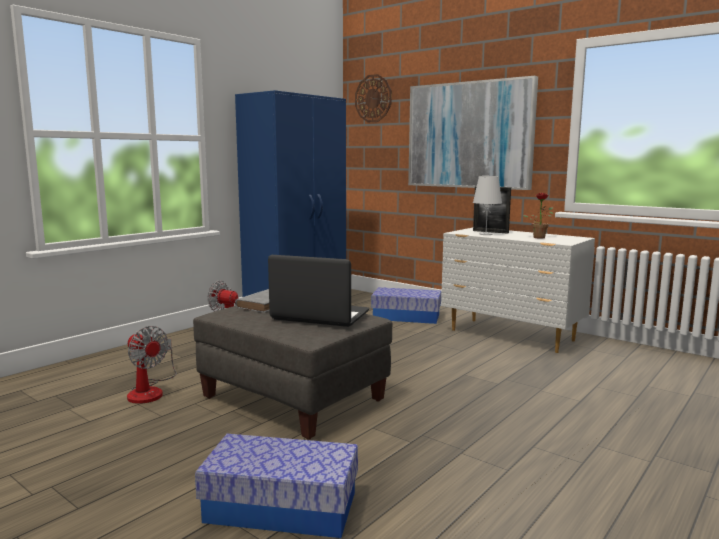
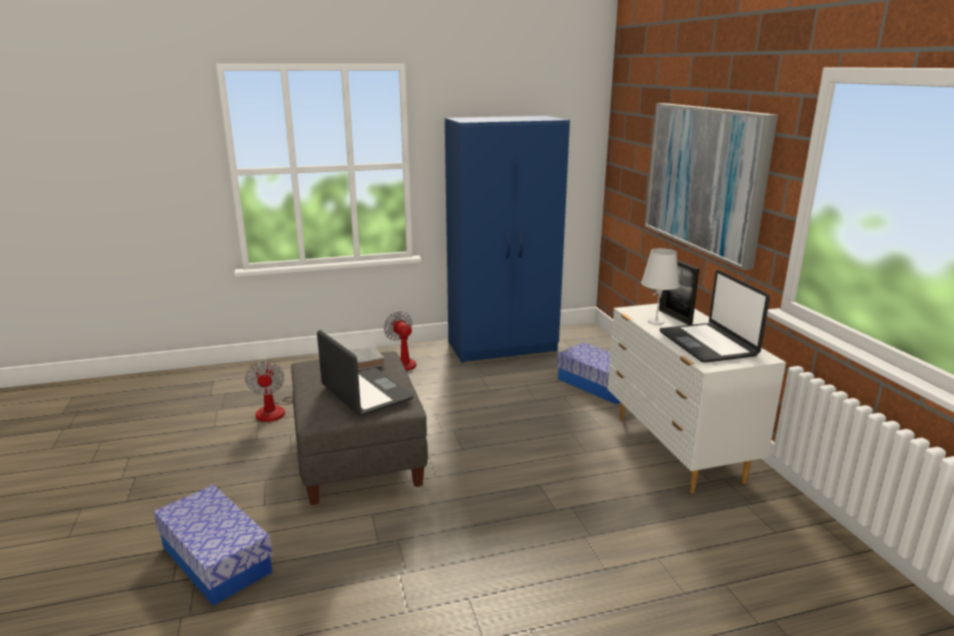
camera: 35 degrees right, 10 degrees up
(373, 98) = (631, 110): wall clock -> none
(540, 237) = (708, 344): potted plant -> laptop

